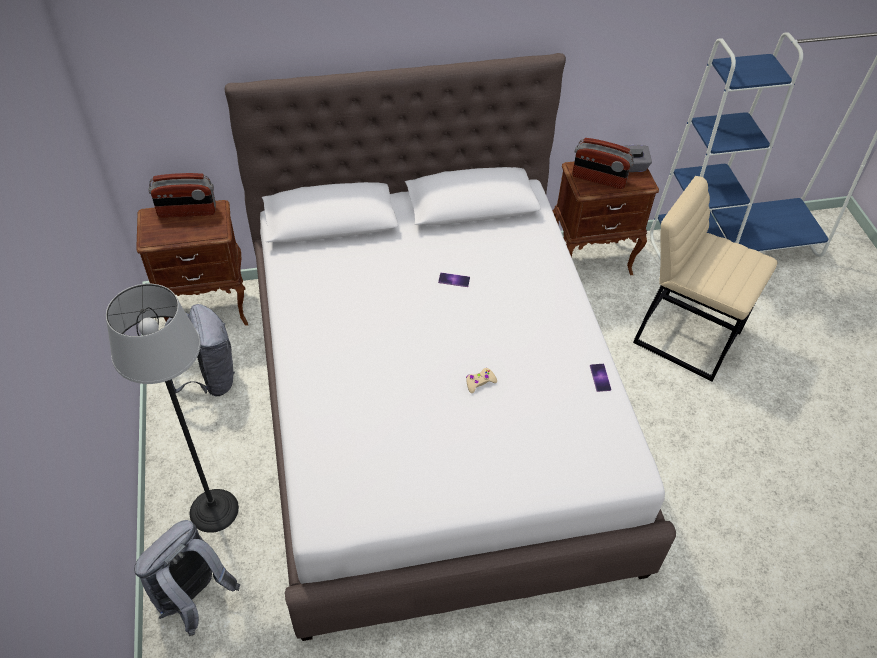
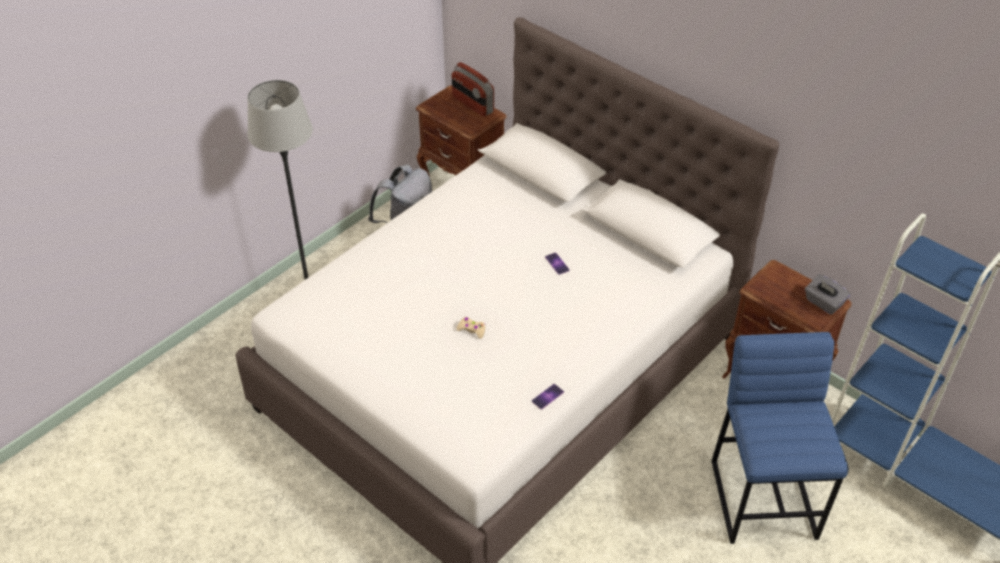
camera: 55 degrees right, 5 degrees down
(193, 598) = (241, 336): grey backpack -> none
(599, 179) = (780, 290): radio -> none
(684, 336) = (762, 496): beige chair -> blue chair

